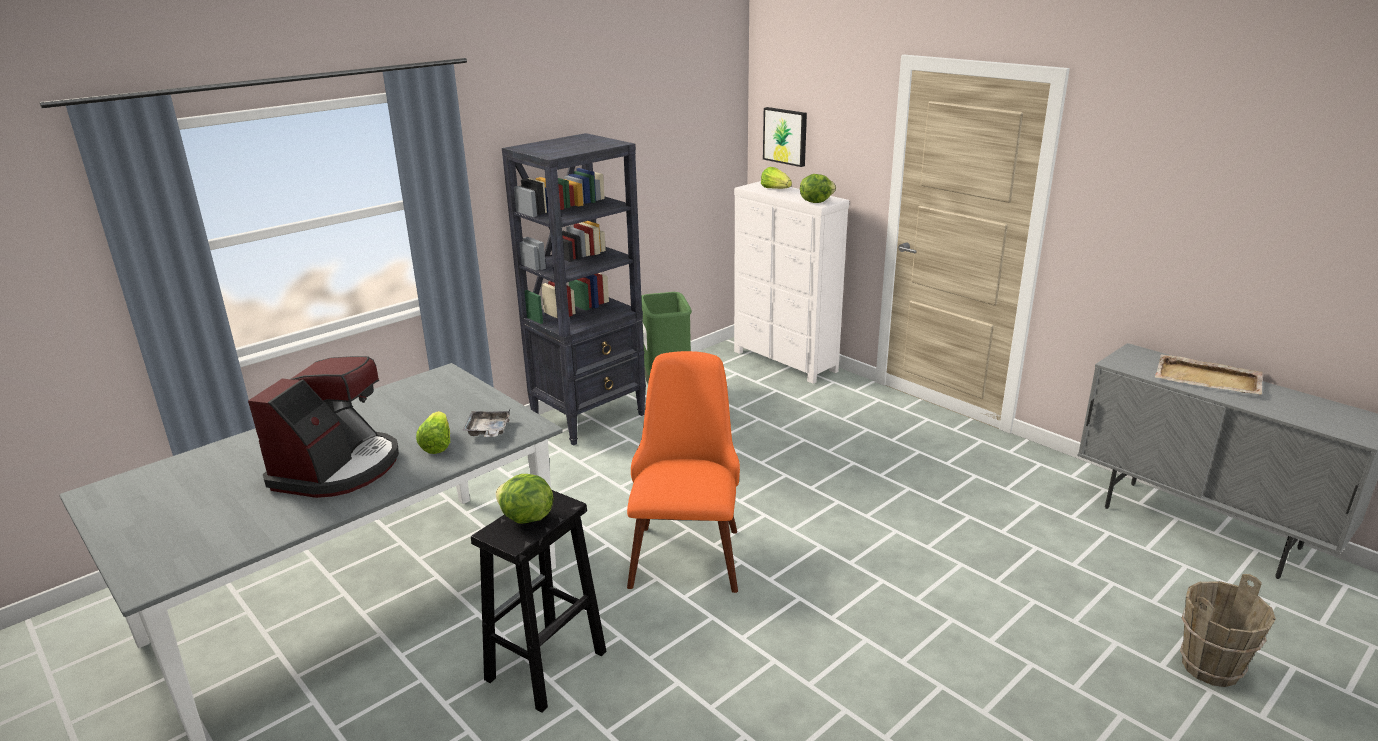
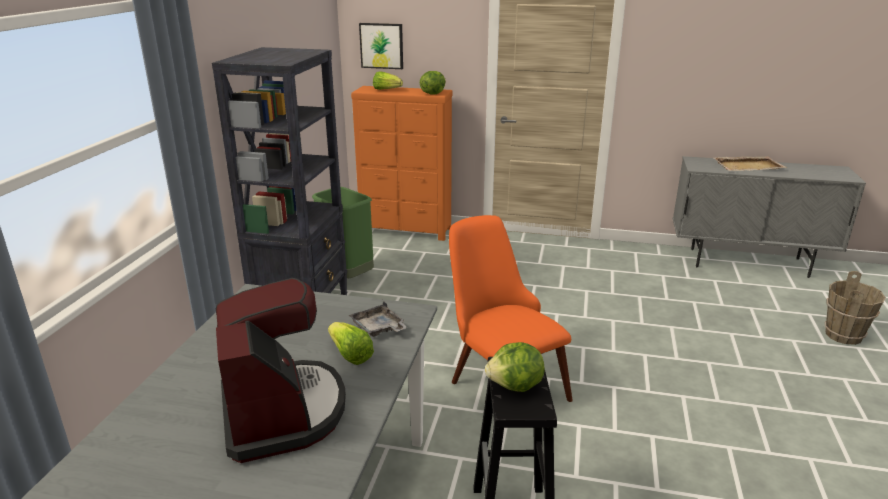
camera: 35 degrees left, 0 degrees up
(784, 362) = (406, 231): white dresser -> orange dresser

